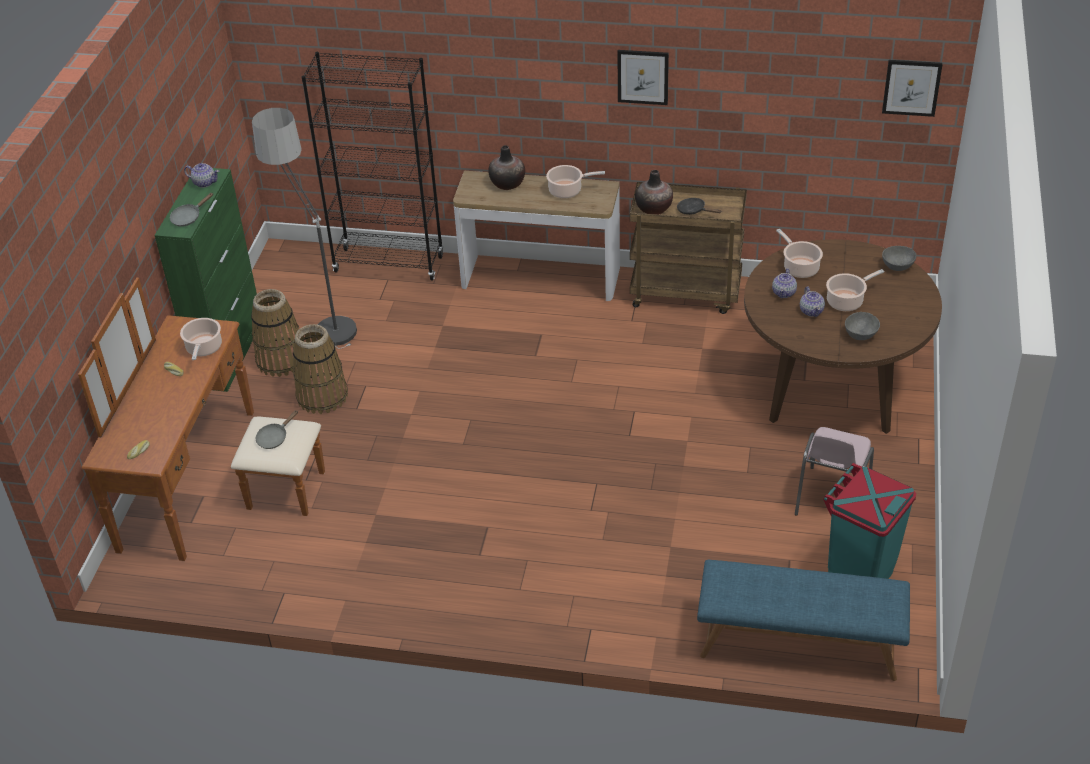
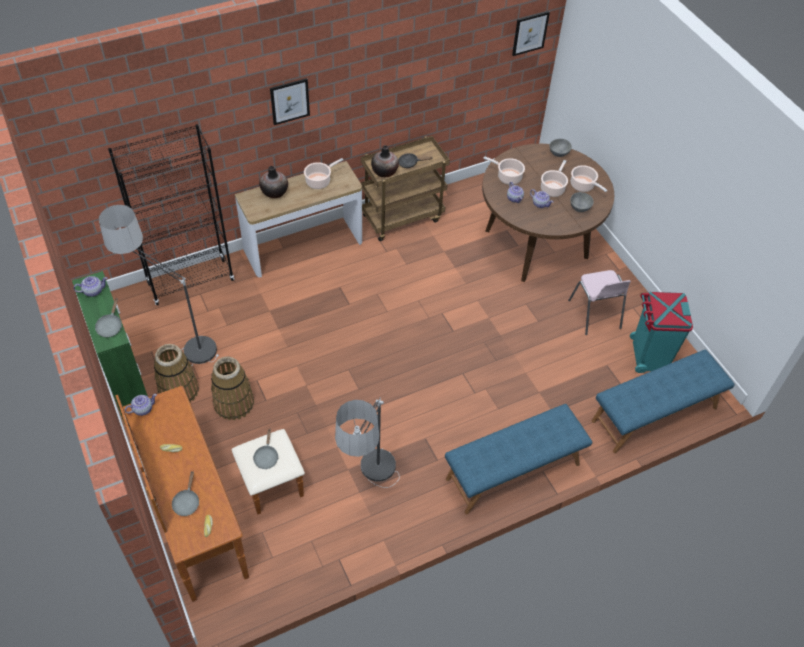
camera: 40 degrees left, 10 degrees up
(142, 422) = (187, 502): none -> grey frying pan
(183, 325) = (142, 409): none -> teapot
(204, 349) = (177, 420): cooking pot -> cooking pot (583, 186)
(377, 547) = (370, 491): none -> floor lamp
(554, 611) = (513, 472): none -> blue bench
(643, 76) = (360, 83): picture -> picture (289, 101)

